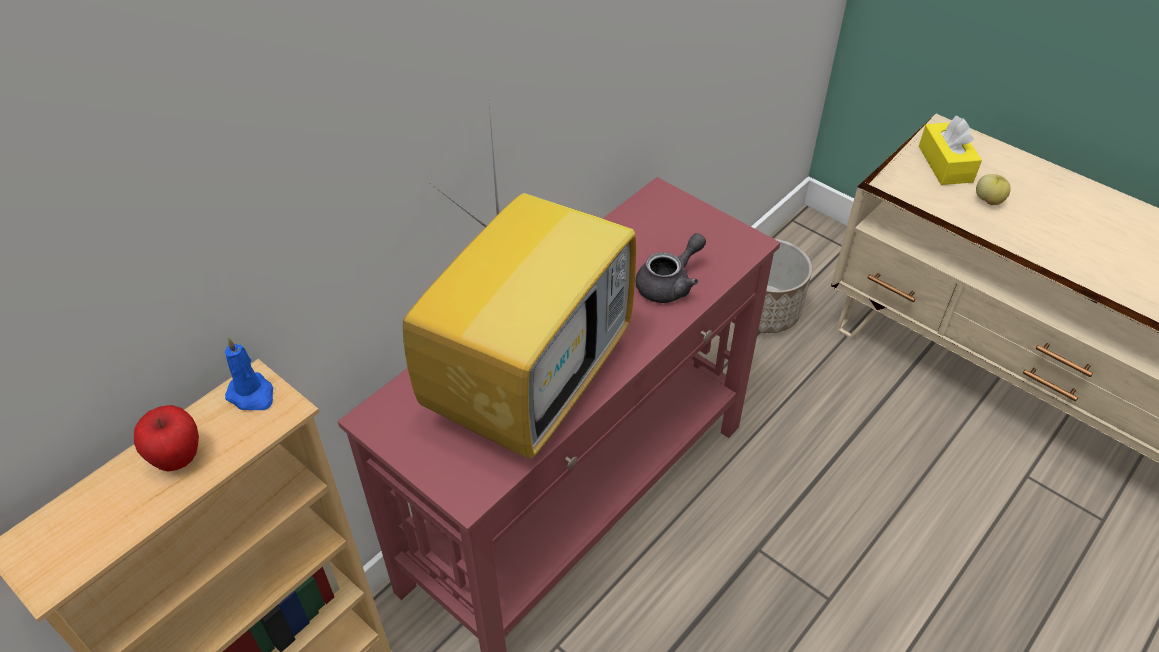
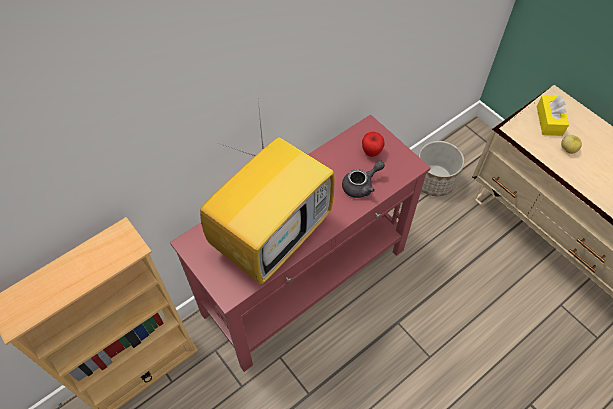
camera: 10 degrees right, 10 degrees up
(178, 458) = (79, 269): apple -> apple (371, 152)
(252, 395) = (120, 238): blue candle -> none

